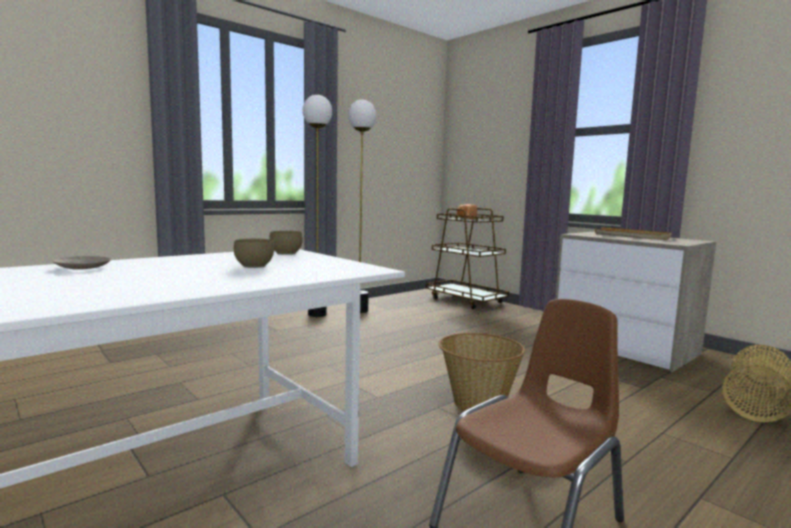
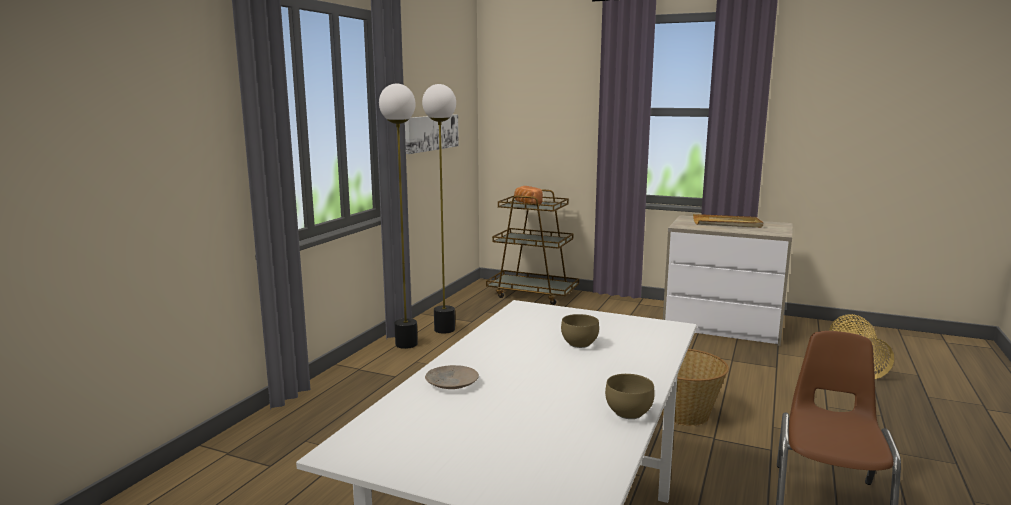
camera: 25 degrees left, 5 degrees up
(285, 253) = (541, 314): brown bowl -> brown bowl (627, 413)
(380, 151) = (431, 133): none -> picture

